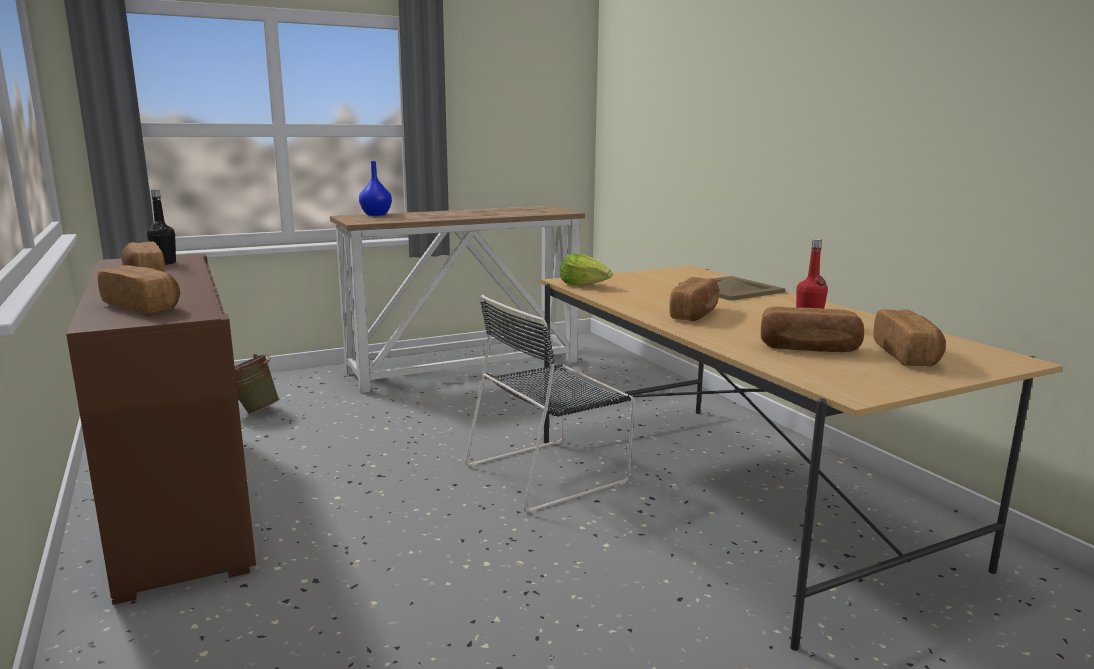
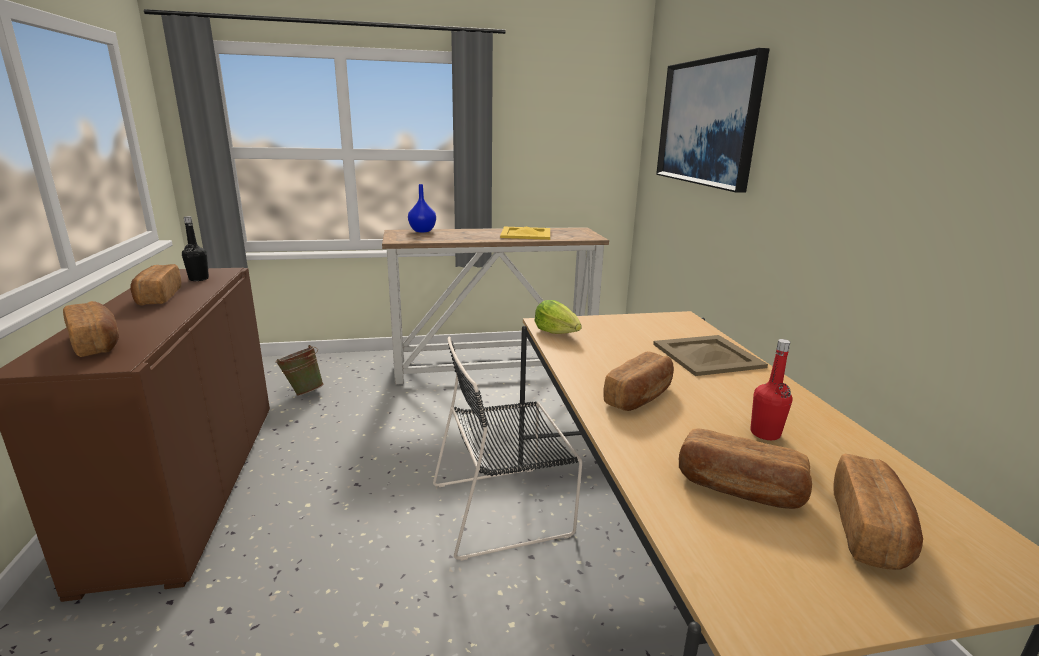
camera: 15 degrees right, 5 degrees up
(493, 212) = (525, 233): none -> yellow tray
(677, 87) = (707, 122): none -> picture

